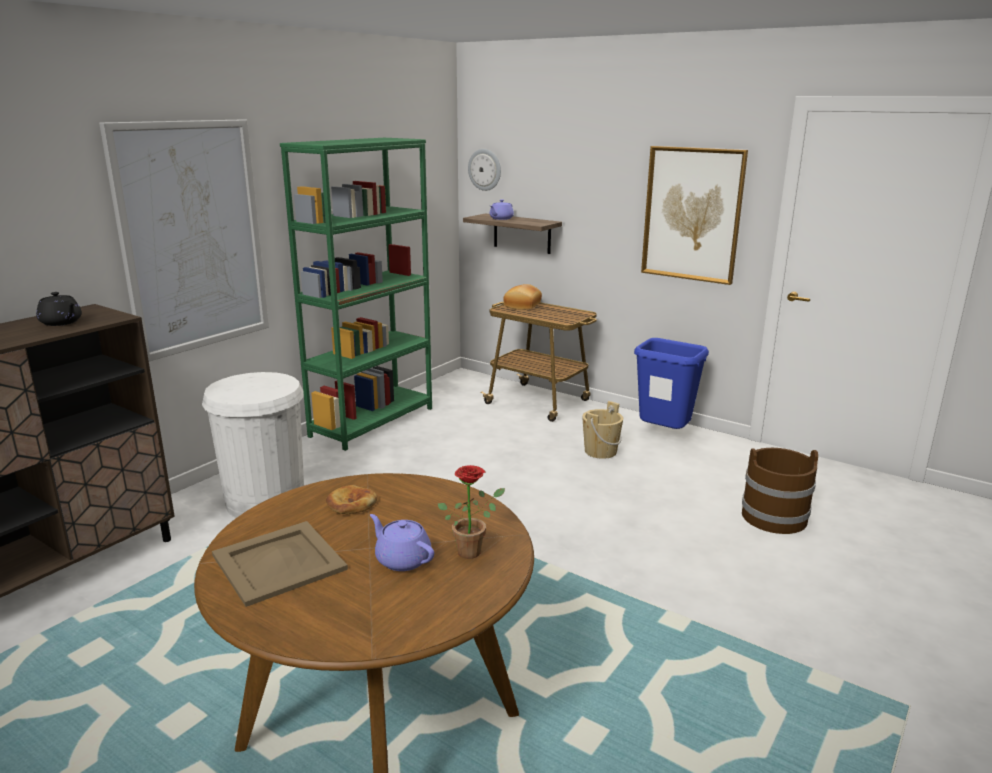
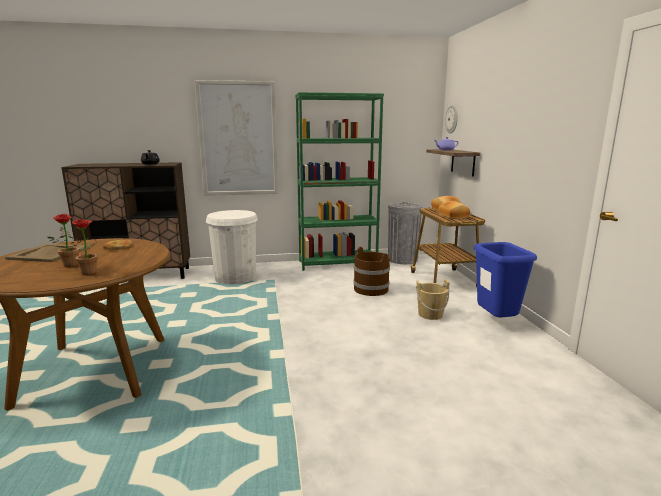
camera: 45 degrees right, 5 degrees down
(402, 559) = (70, 266): purple teapot -> potted plant
(442, 388) = (402, 259): none -> grey trash can
(554, 314) = (454, 216): none -> bread
(692, 214) = (547, 141): picture -> none
(774, 517) = (480, 399): brown bucket -> brown bucket (371, 289)

